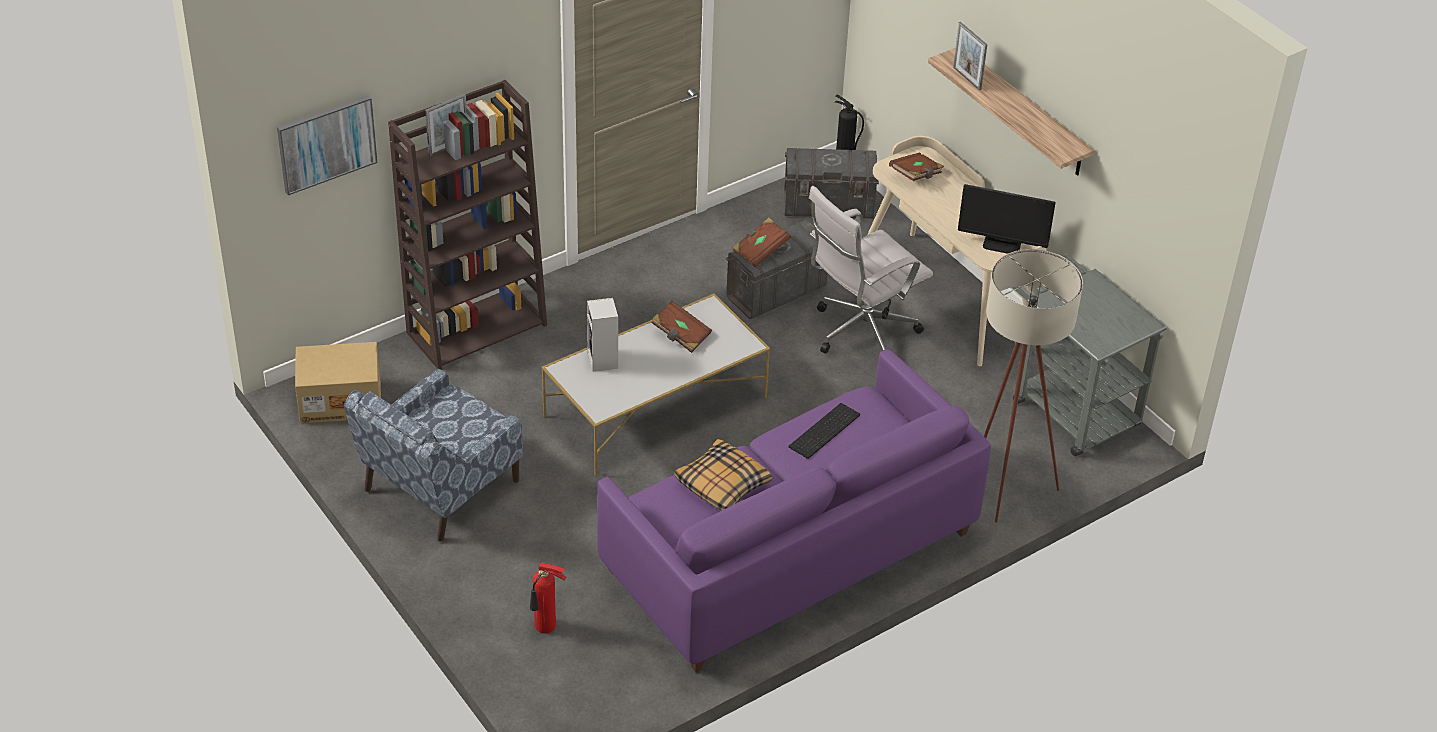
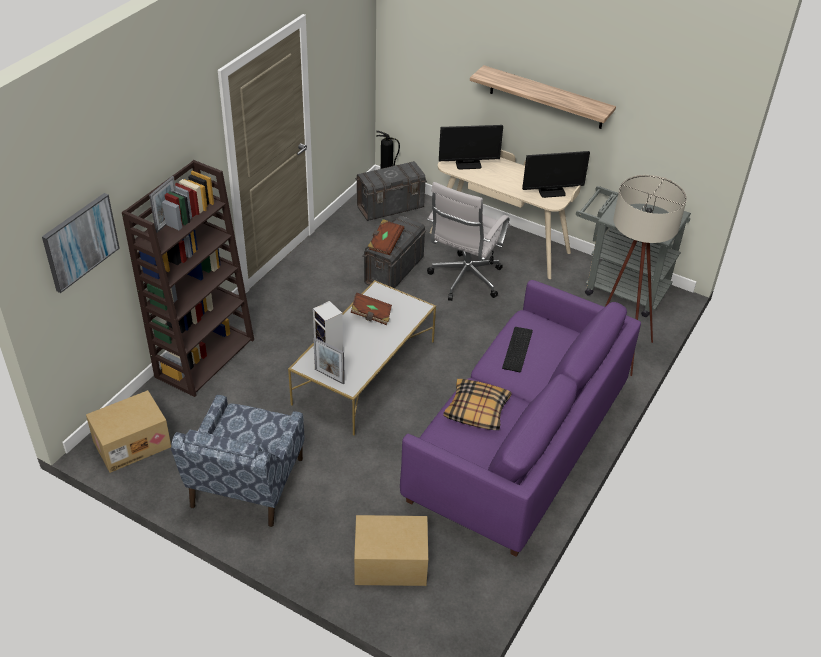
camera: 25 degrees left, 0 degrees up
(546, 627) = (390, 564): fire extinguisher -> cardboard box
(916, 175) = (468, 164): brown book -> monitor
(967, 78) = (504, 83): picture frame -> picture frame (329, 376)

